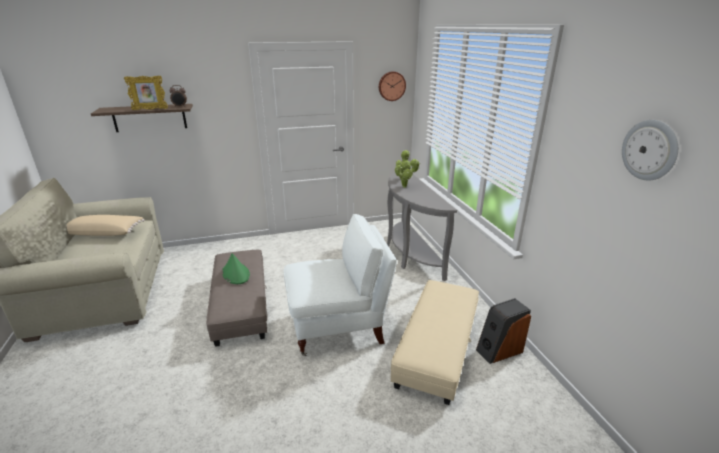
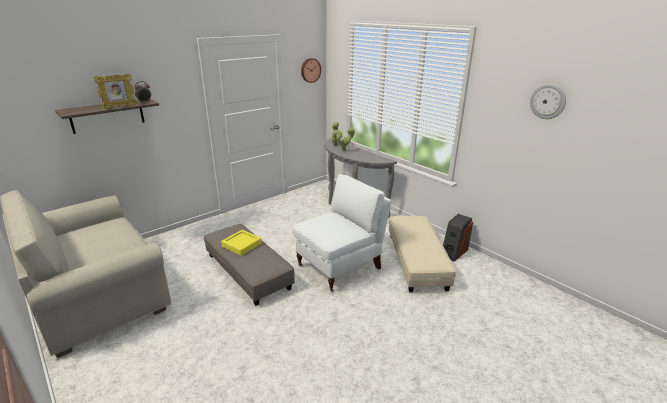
camera: 25 degrees left, 0 degrees up
(106, 232) = (94, 235): beige pillow -> none
(235, 274) = (242, 245): green hat -> yellow tray

